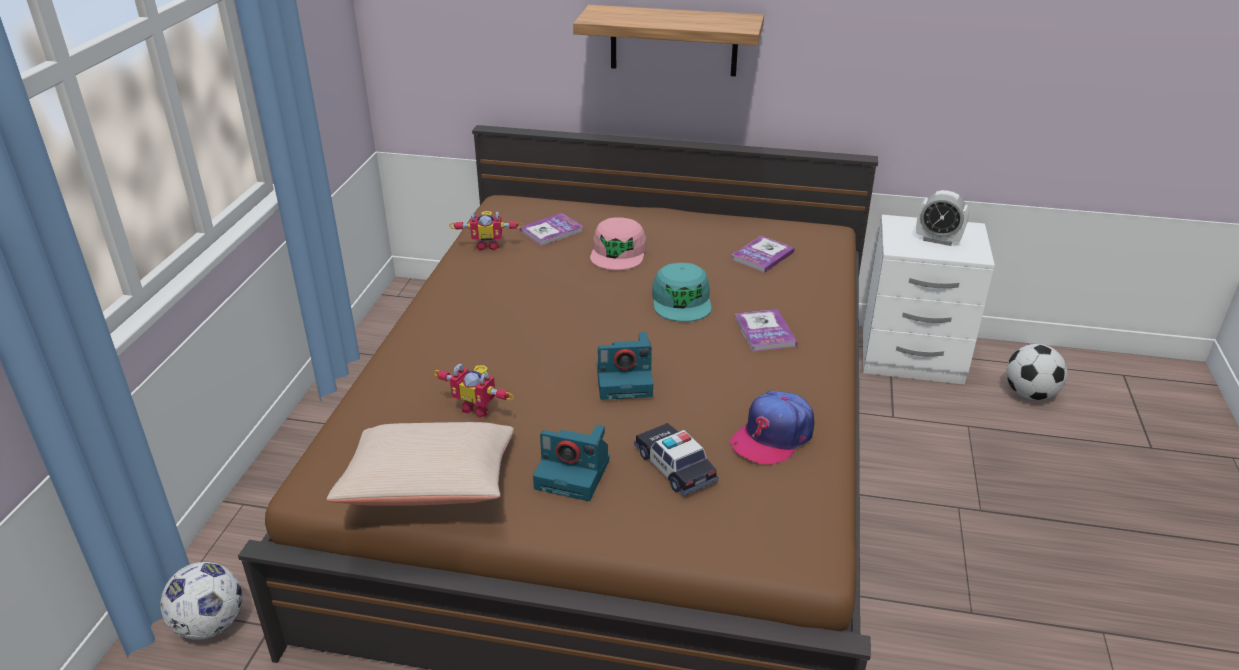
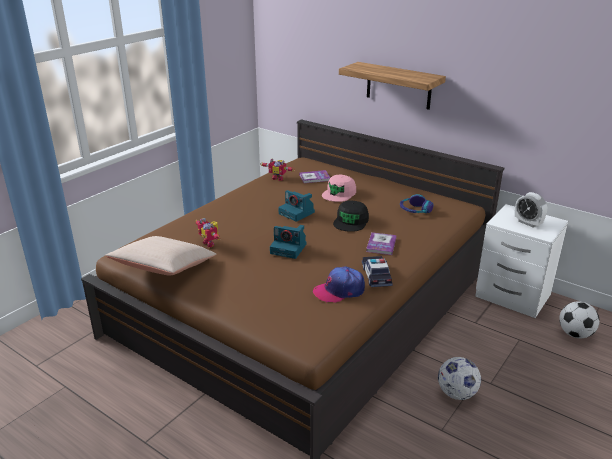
camera: 25 degrees right, 5 degrees down
(209, 625) = (81, 317): football -> football (456, 393)
(574, 474) = (229, 280): camera -> camera (297, 213)
(674, 466) = (278, 290): toy car -> toy car (376, 276)
(682, 301) = (351, 221): turquoise cap -> black cap
(762, 256) = (415, 210): book -> headphones

